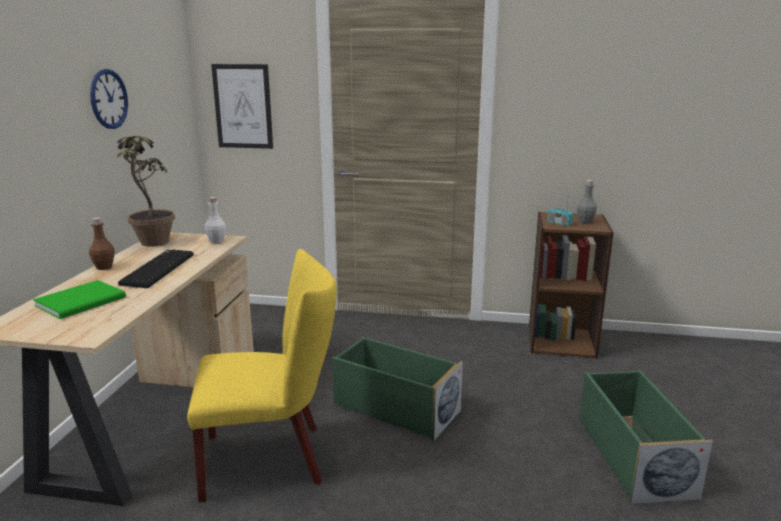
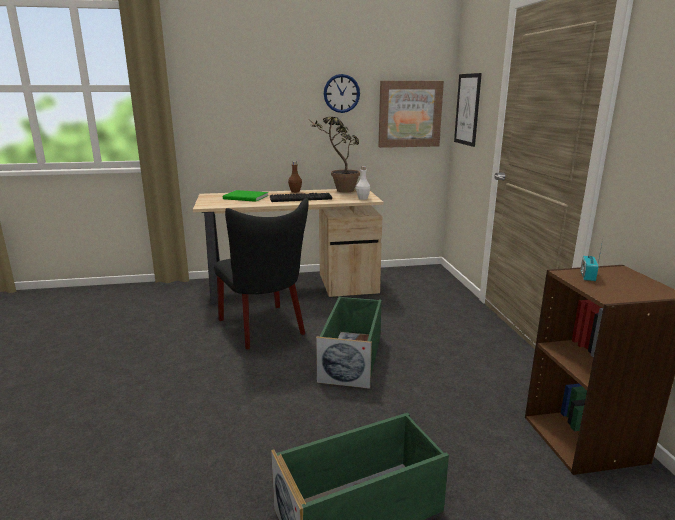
camera: 70 degrees right, 0 degrees up
(170, 119) = (409, 114): none -> picture
(272, 459) = (265, 328): yellow chair -> black chair
(585, 222) = (624, 288): grey bottle -> none

